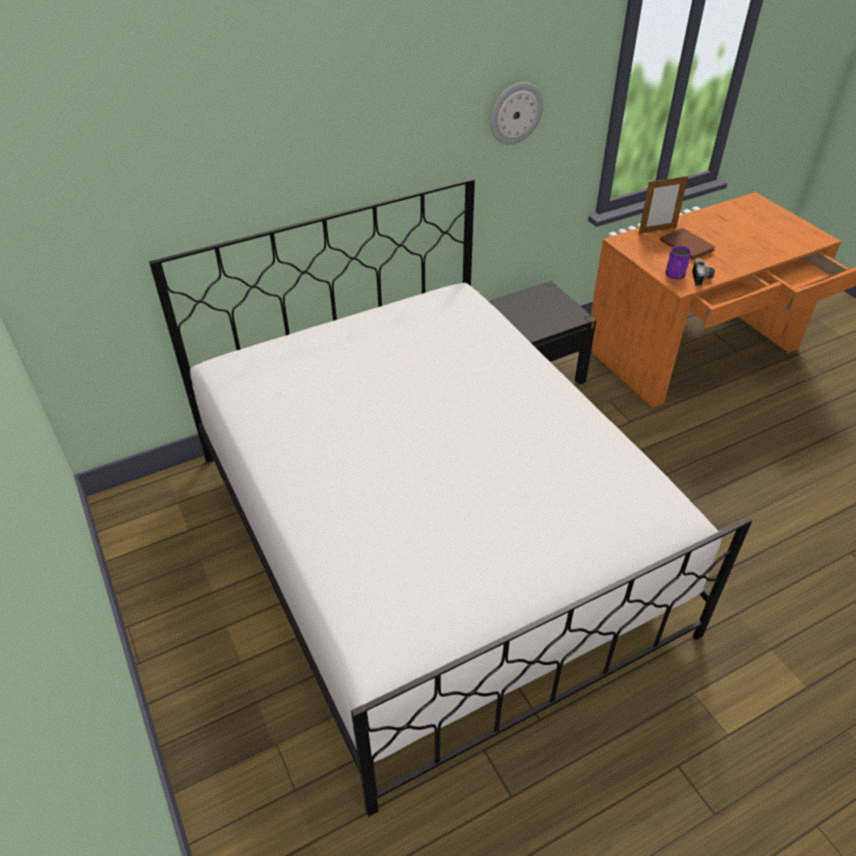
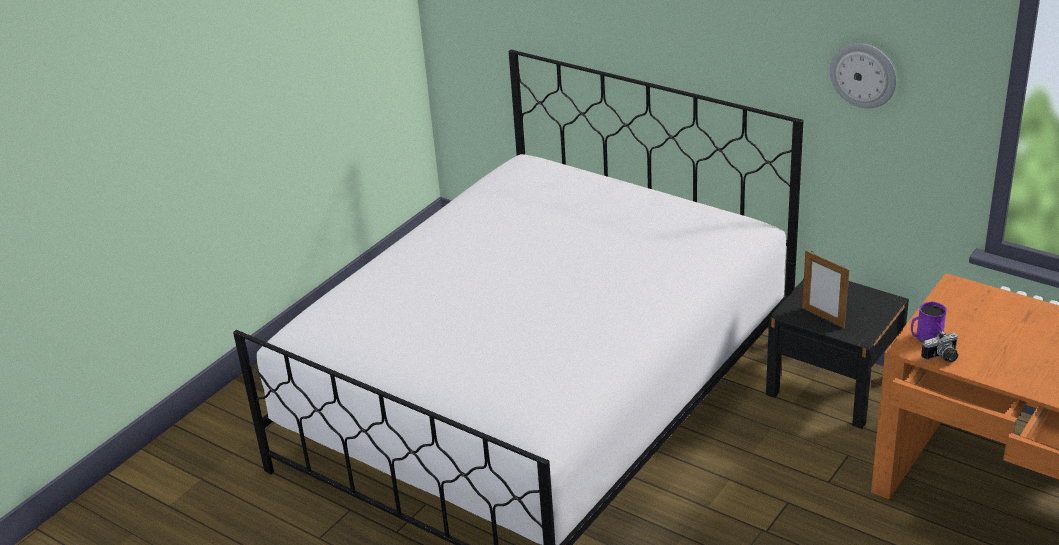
camera: 65 degrees right, 10 degrees down
(657, 230) = (1014, 303): picture frame -> picture frame (823, 317)
(686, 246) = (1003, 331): brown book -> none

